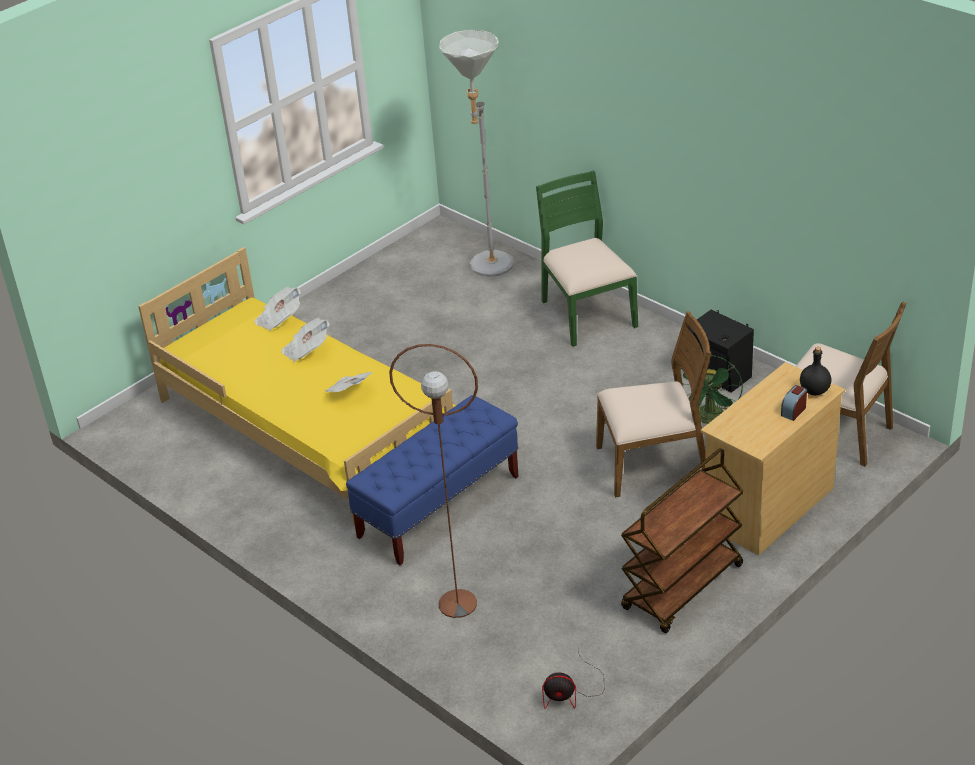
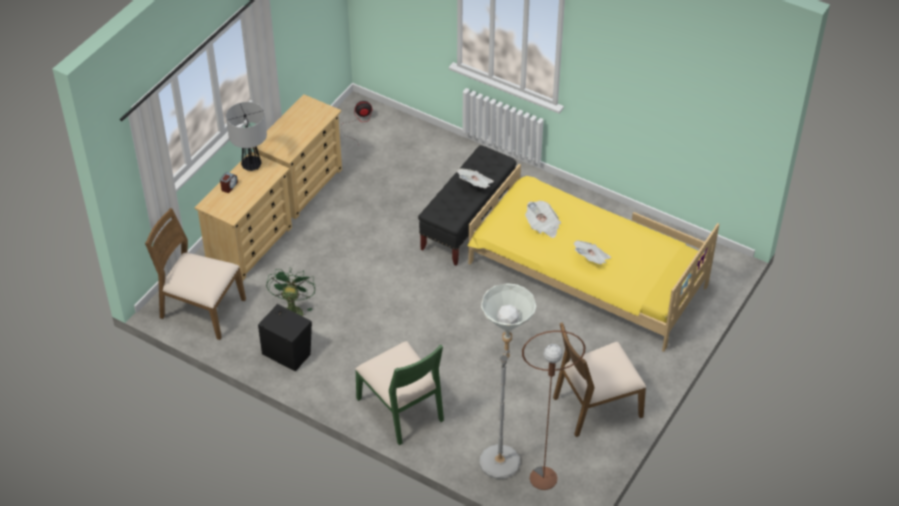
camera: 165 degrees right, 10 degrees up
(279, 319) = (628, 287): newspaper -> newspaper (475, 185)
(439, 507) = (467, 223): blue bench -> black bench
(457, 604) = (435, 162): brown floor lamp -> brown floor lamp (543, 478)
(653, 463) = (329, 270): brown chair -> brown chair (596, 406)
(683, 588) = (302, 186): brown cart -> beige dresser
(759, 437) = (252, 165): none -> table lamp
(815, 391) = (214, 203): black bottle -> none

